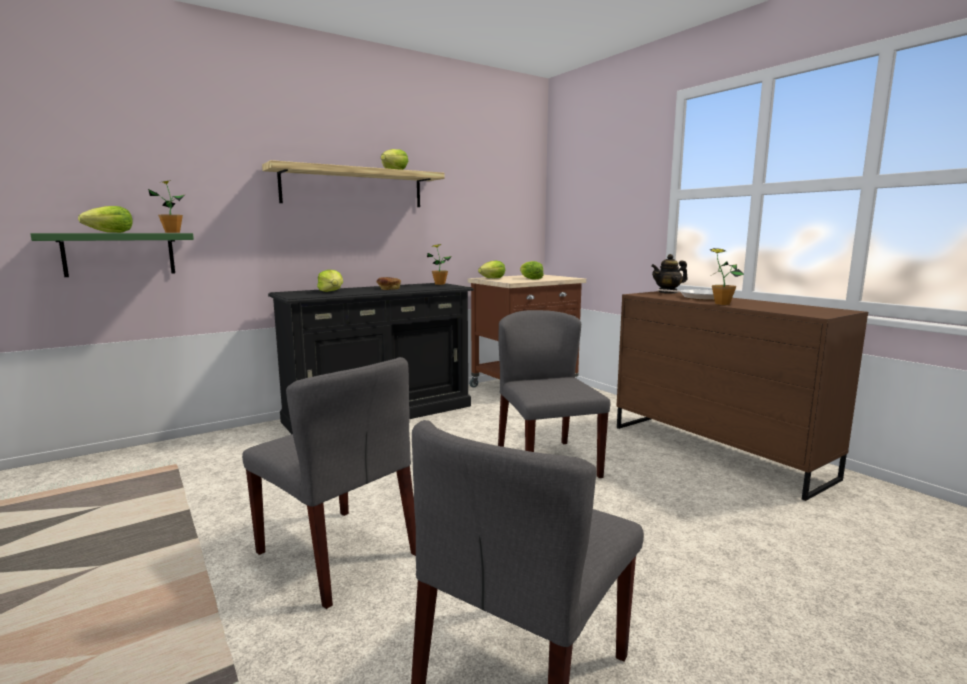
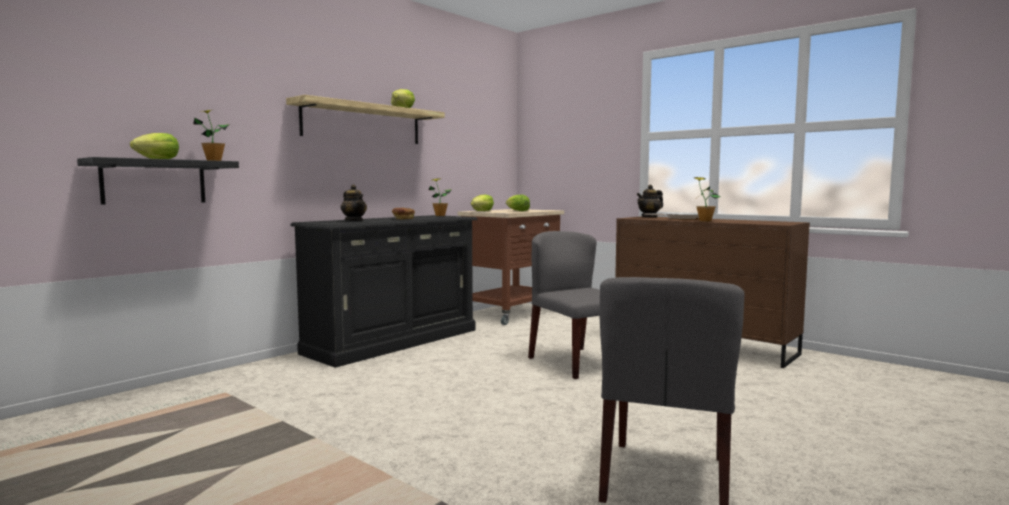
camera: 15 degrees left, 5 degrees down
(119, 254) = (154, 182): green shelf -> black shelf
(331, 291) = (354, 221): lettuce -> teapot
(339, 553) = (457, 433): grey chair -> none

